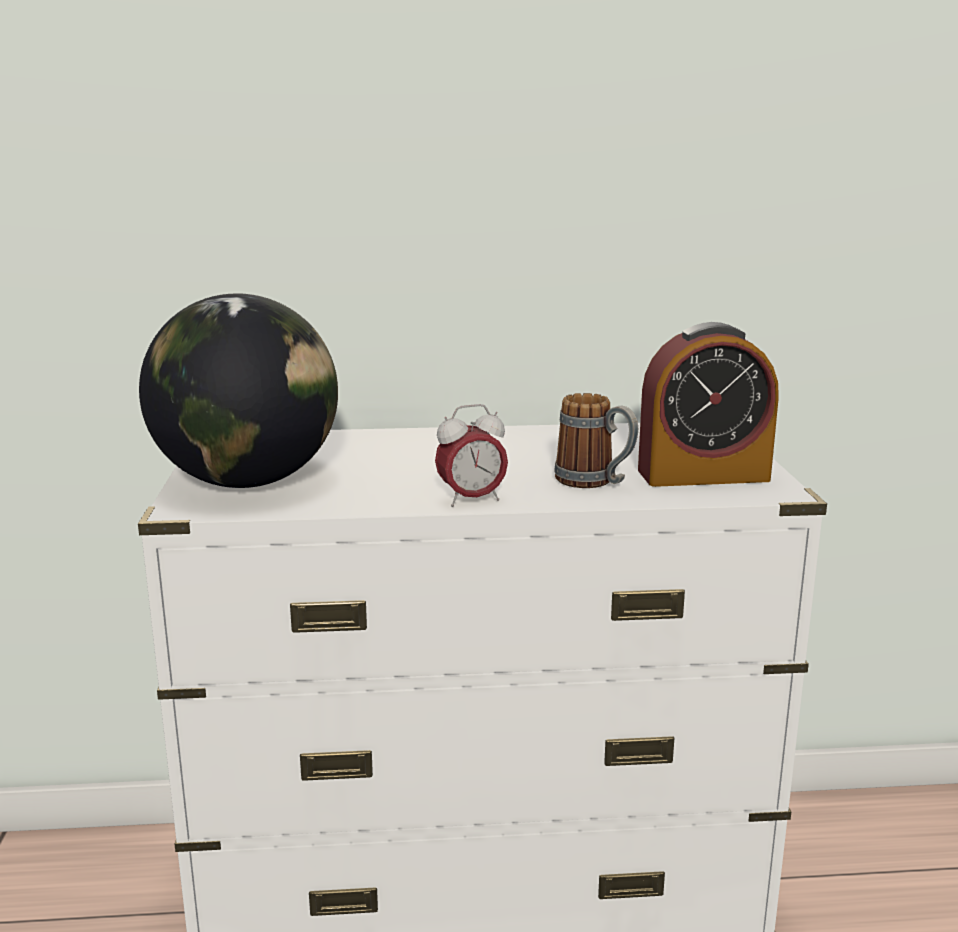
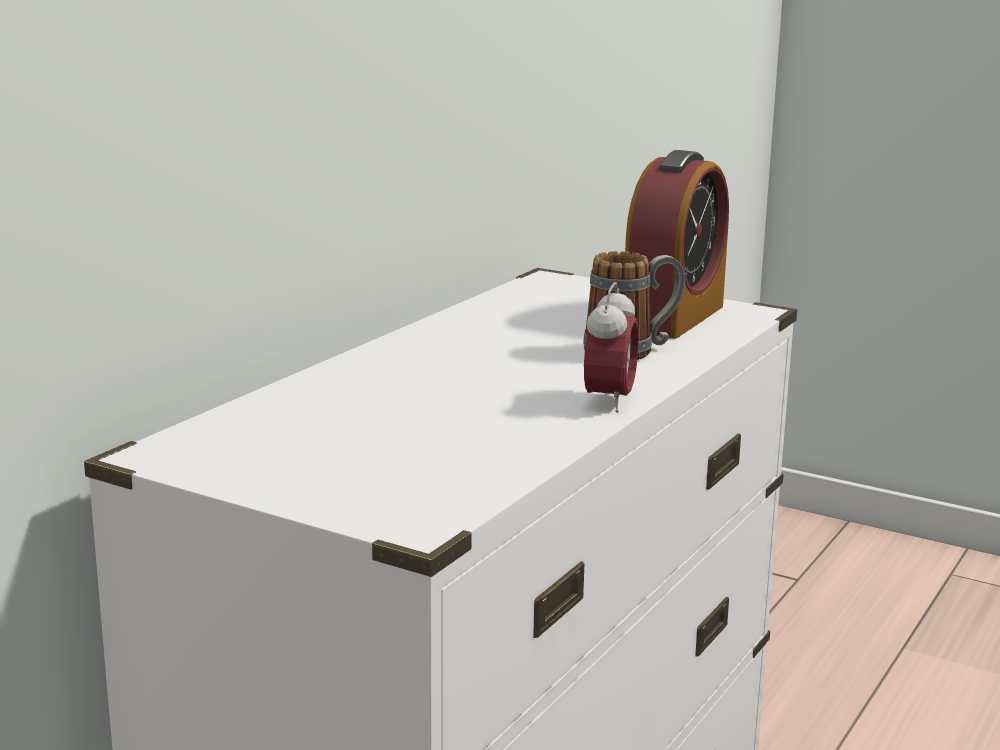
camera: 55 degrees left, 0 degrees up
(247, 482) = (372, 475): globe -> none

